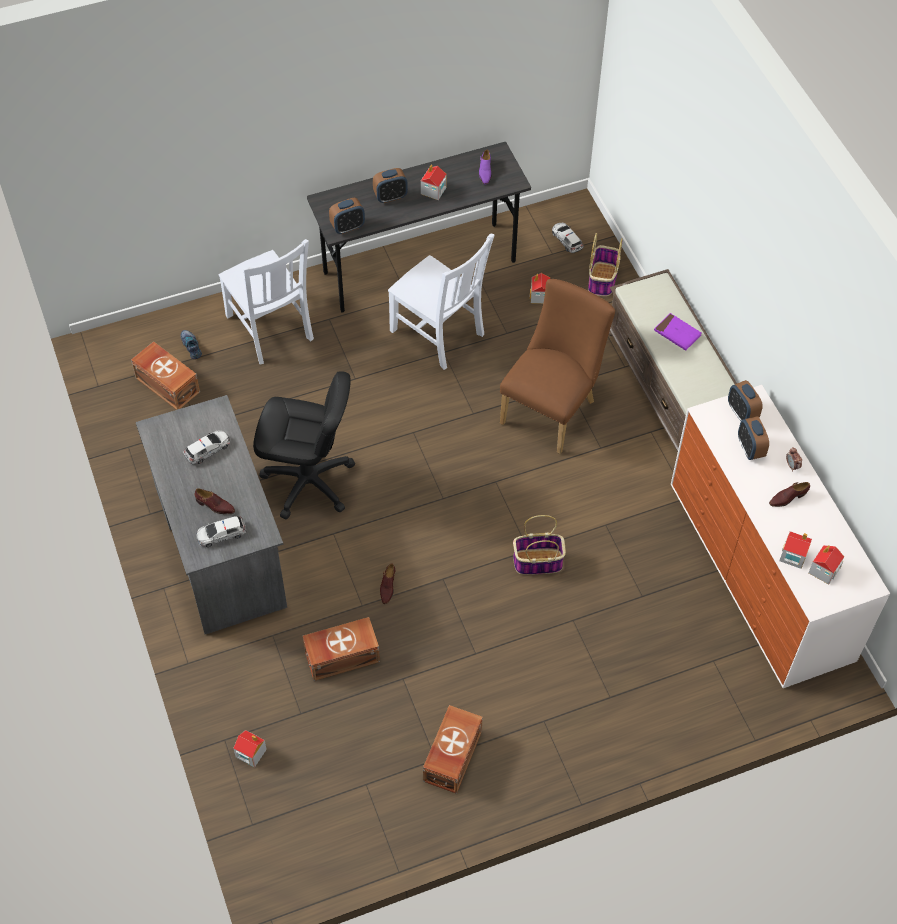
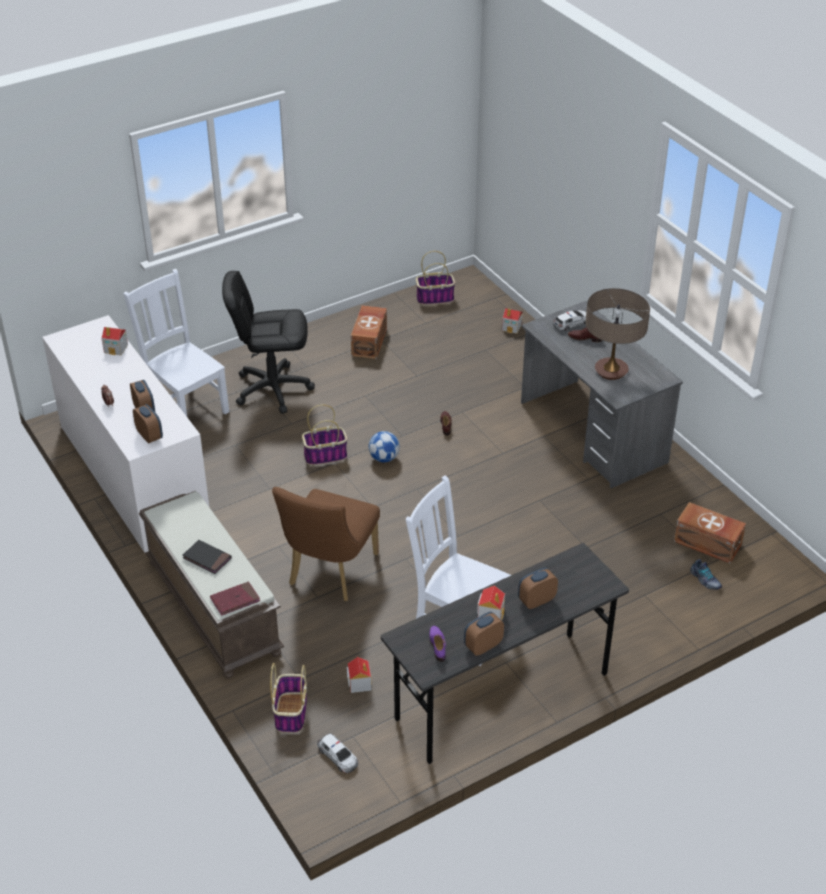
camera: 170 degrees right, 15 degrees down
(207, 449) = (611, 370): toy car -> table lamp
(270, 329) = (634, 607): white chair -> white chair (185, 406)
(308, 482) = (539, 485): black office chair -> black office chair (272, 389)
(339, 839) = (435, 298): none -> basket
(341, 656) = (468, 382): brown storage box -> none
(347, 227) = (570, 561): alarm clock -> alarm clock (483, 646)
(470, 547) = (384, 458): none -> football
(651, 287) = (235, 600): none -> red book
(677, 333) = (207, 558): purple book -> black book
(788, 497) = (115, 383): brown shoe -> none
(823, 571) = (93, 342): toy house -> none

